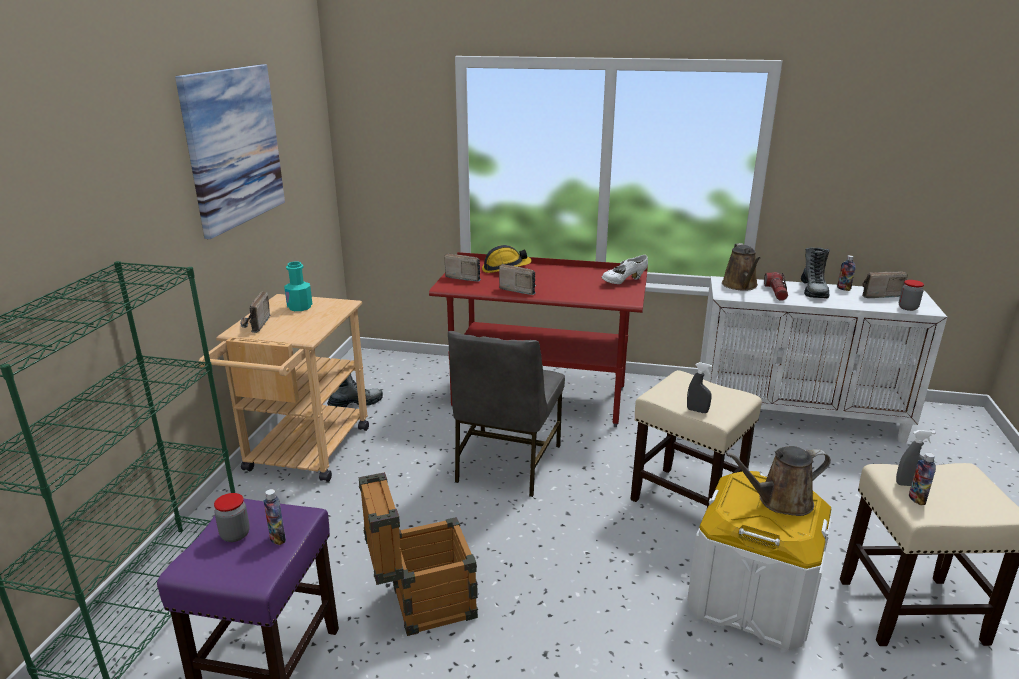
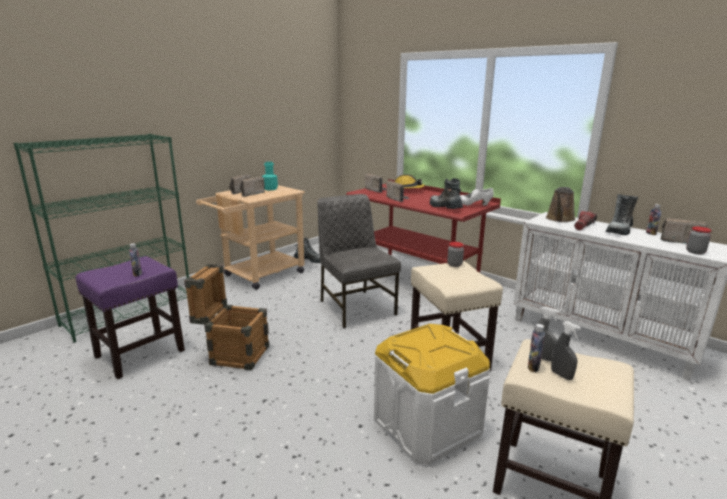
camera: 30 degrees right, 5 degrees down
(234, 147) = (250, 94): picture -> none
(235, 535) = (125, 268): jar -> jar (454, 264)
(286, 326) = (250, 194): none -> radio
(506, 464) = (356, 307): grey chair -> grey chair turned 105 degrees clockwise
(599, 293) = (445, 207): none -> boot
(697, 411) = (440, 281): grey spray bottle -> grey spray bottle (561, 375)
(780, 501) = (441, 346): brown watering can -> none

